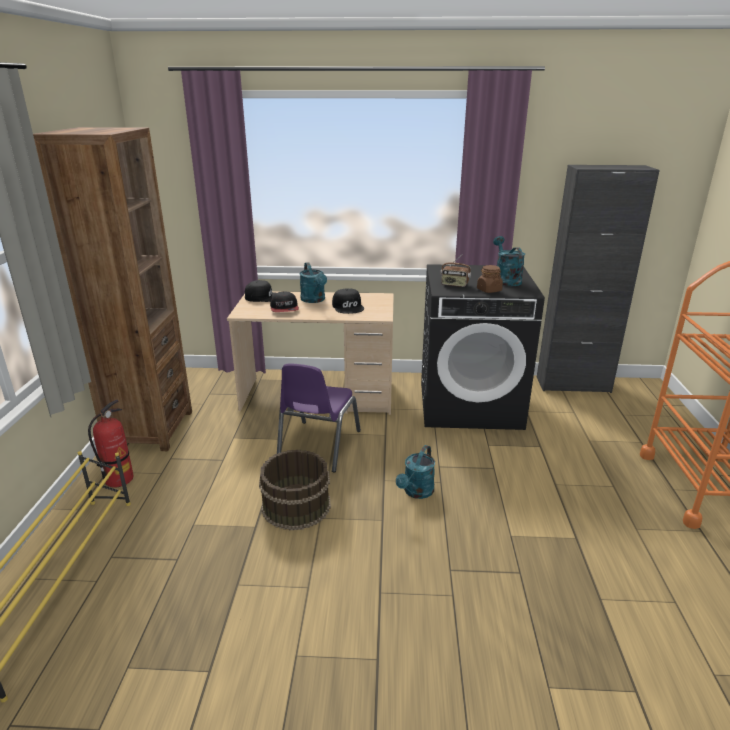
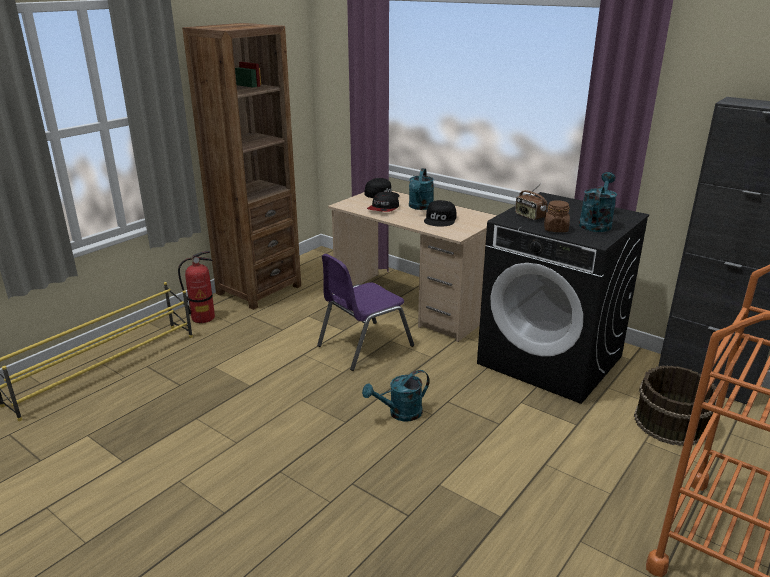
camera: 35 degrees right, 0 degrees up
(295, 505) = (294, 383): brown bucket -> brown bucket (670, 422)

